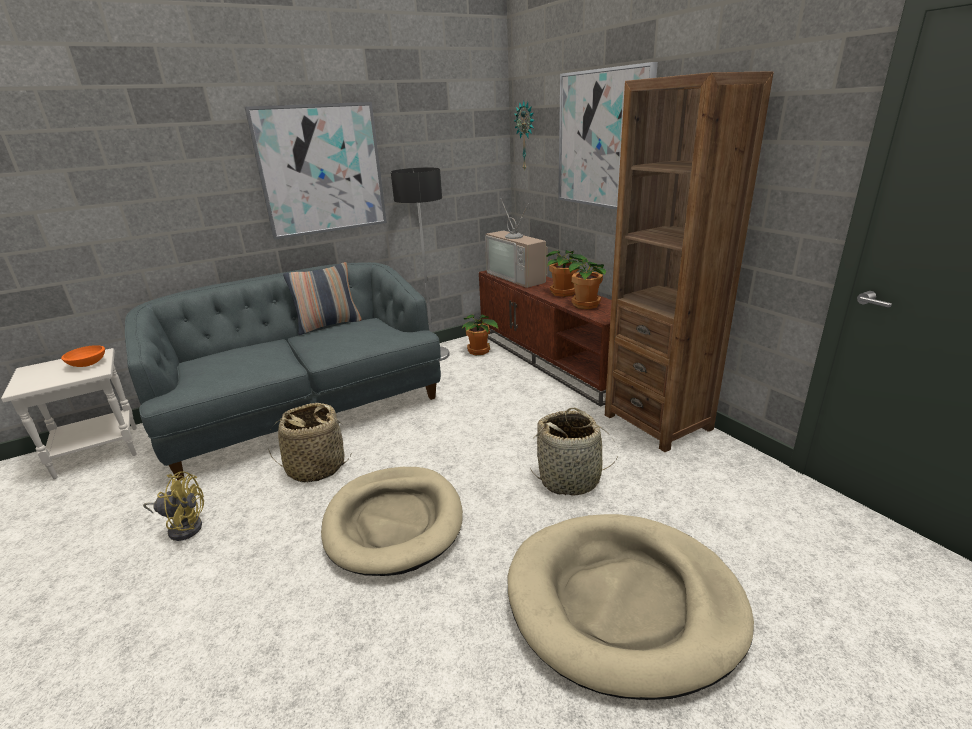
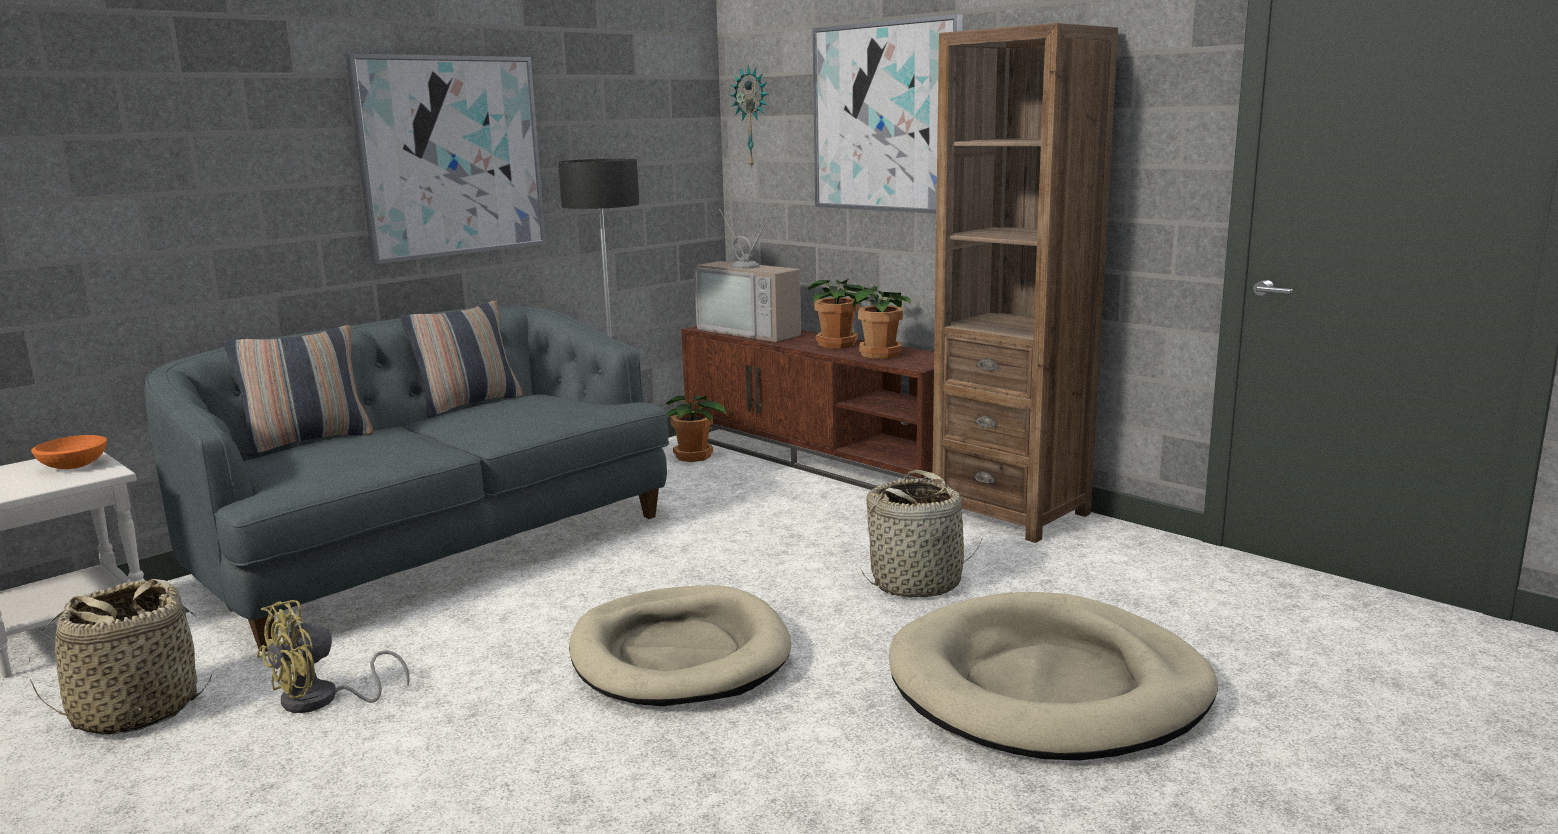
camera: 15 degrees left, 10 degrees down
(183, 526) = (322, 700): yellow fan -> yellow fan turned 150 degrees clockwise
(224, 349) = (308, 441): none -> pillow
(316, 467) = (506, 612): basket -> basket (135, 711)

